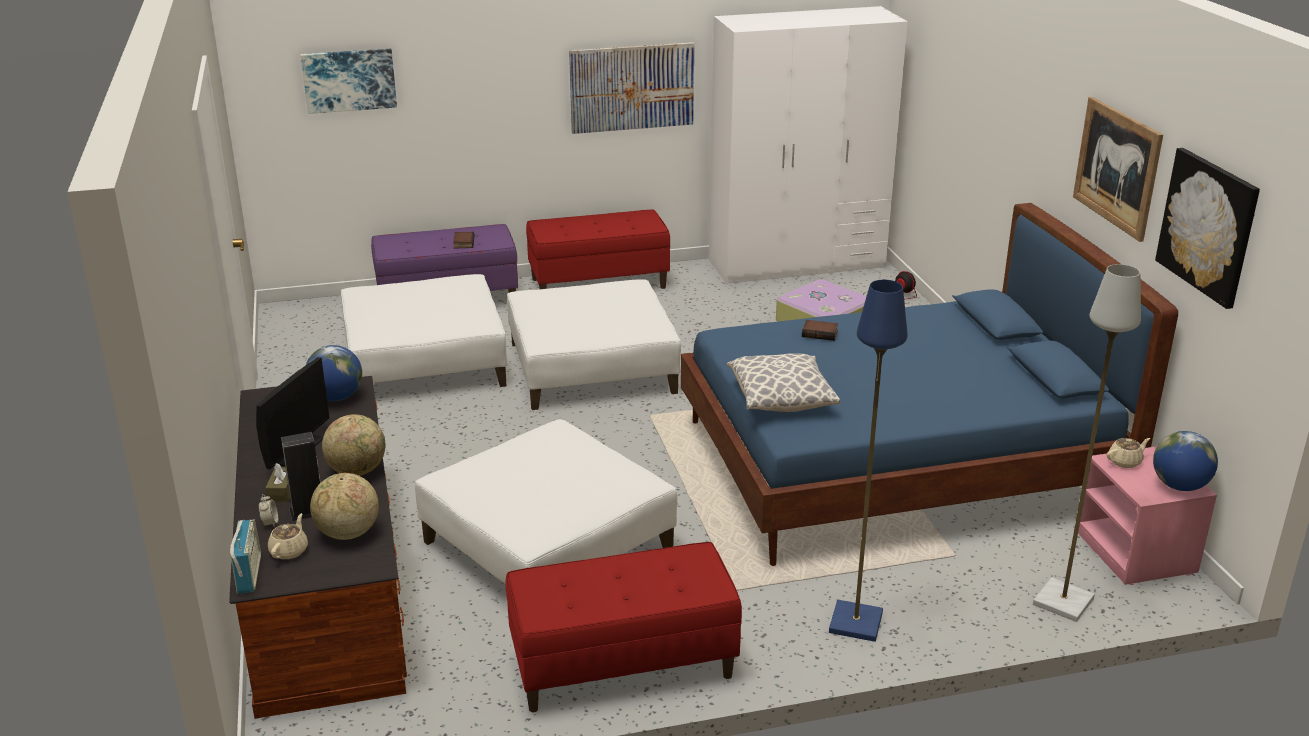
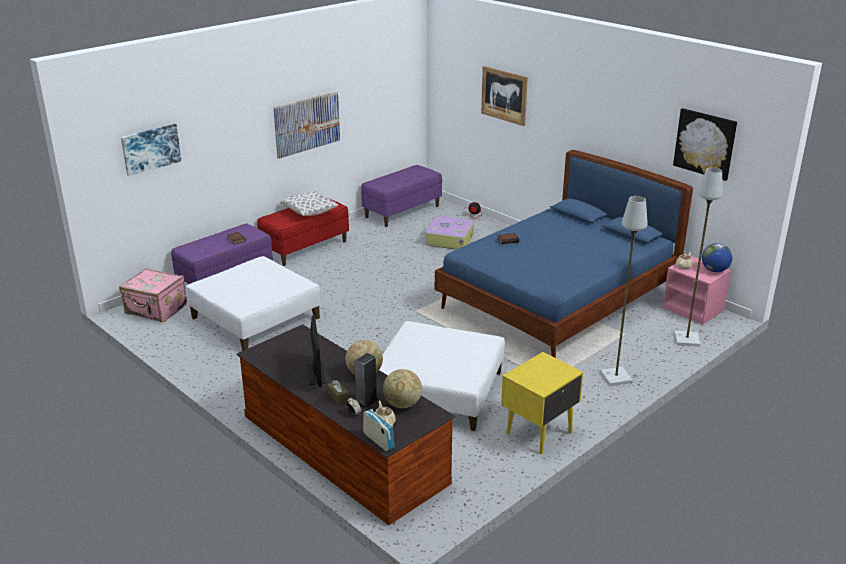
camera: 30 degrees left, 0 degrees up
(320, 318) = (156, 310): none -> pink suitcase
(336, 397) = (299, 341): globe -> none
(592, 368) = (356, 295): white ottoman -> none
(622, 666) = (538, 433): red bench -> yellow nightstand
(781, 399) = (528, 277): pillow -> pillow (309, 212)
(797, 264) = (402, 211): white wardrobe -> purple bench
(856, 623) = (616, 377): blue floor lamp -> grey floor lamp
(1117, 167) = (636, 123): picture -> picture (504, 95)

